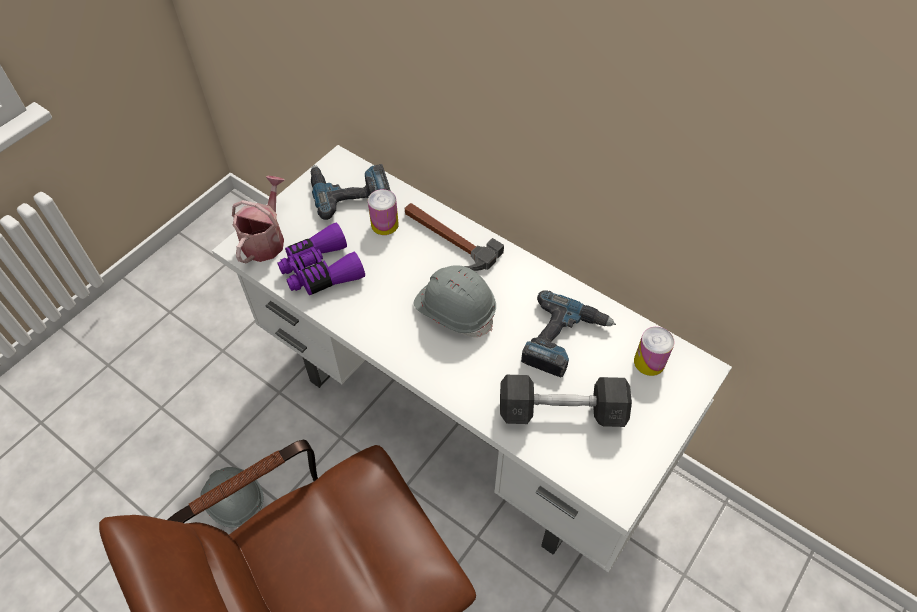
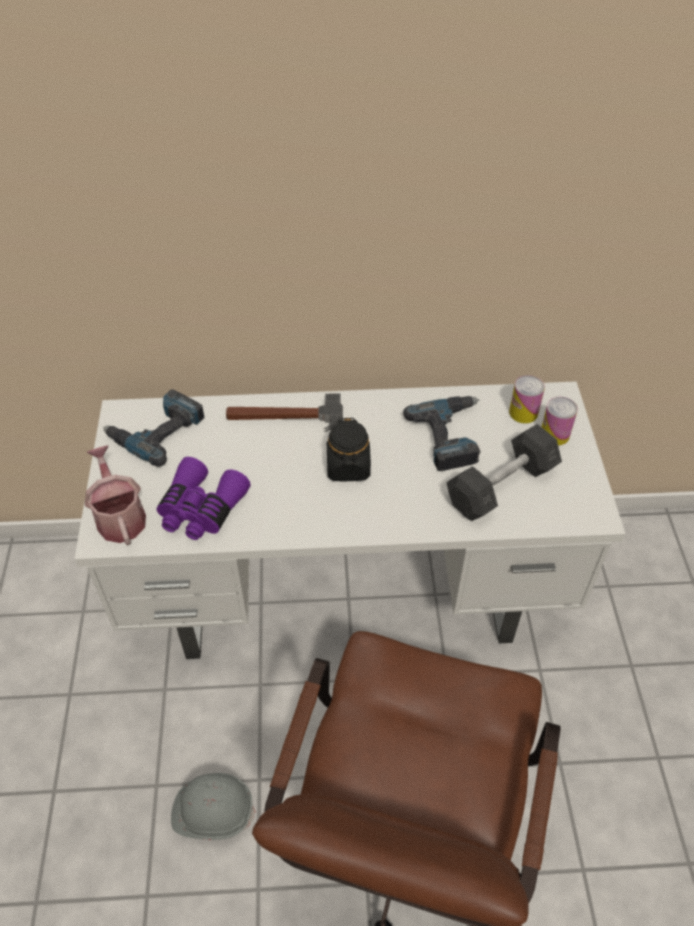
camera: 40 degrees left, 5 degrees down
(384, 224) = (218, 439): can -> can (554, 434)
(455, 310) = (348, 467): grey hard hat -> black jar

